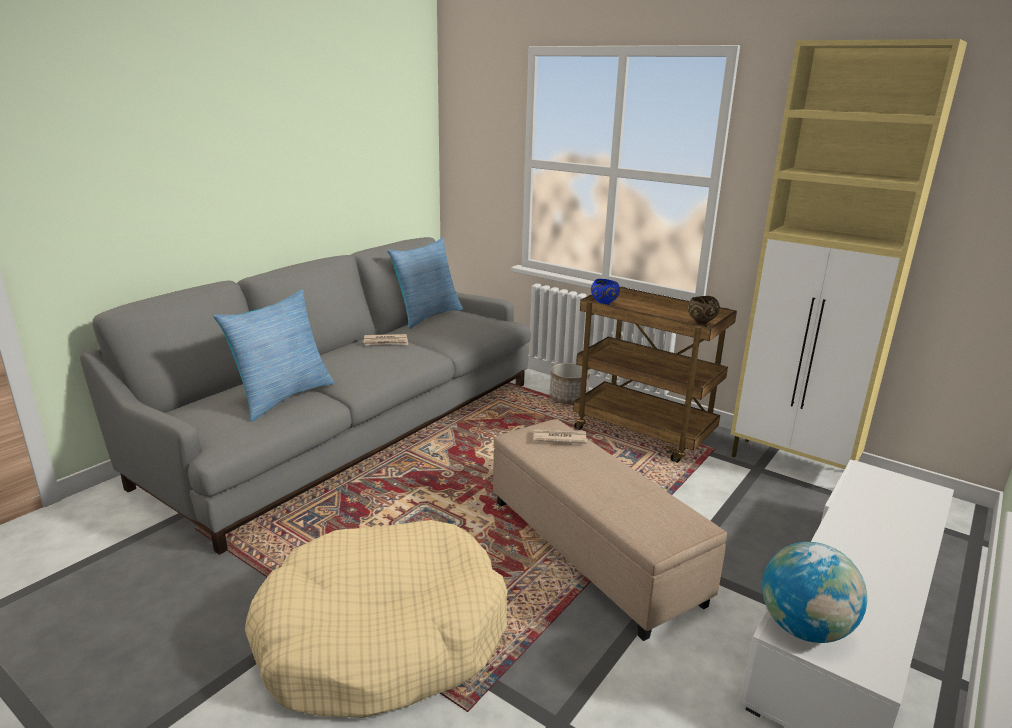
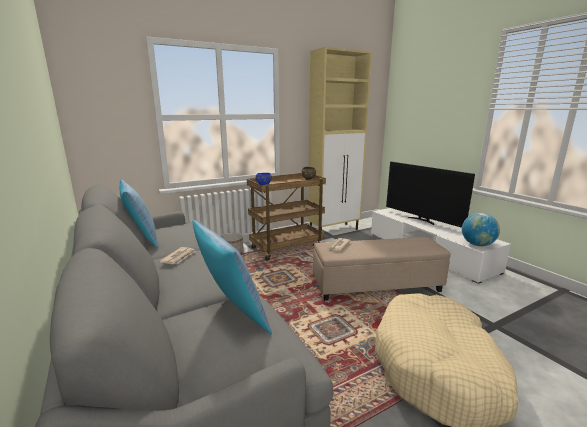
camera: 65 degrees left, 5 degrees down
(884, 534) = (422, 220): none -> television

